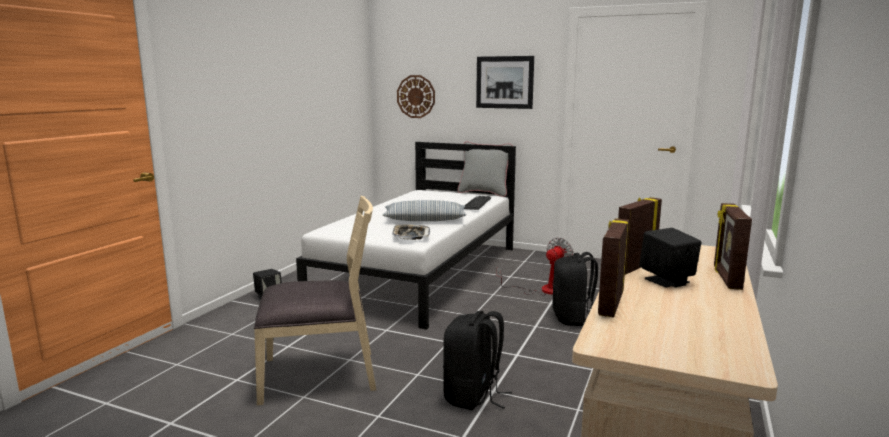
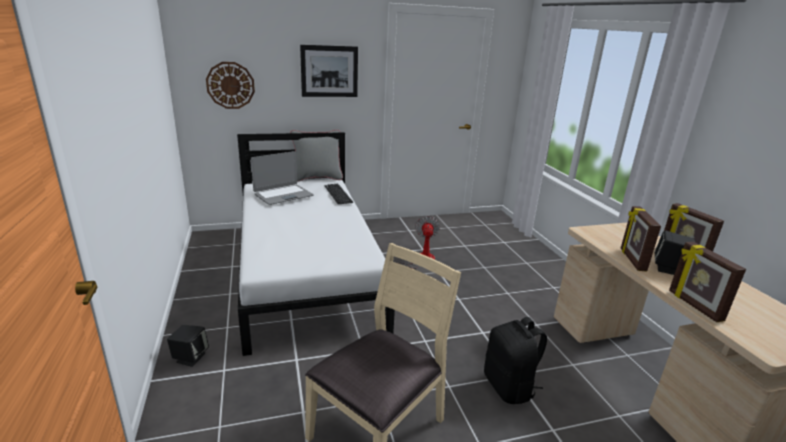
camera: 40 degrees left, 10 degrees up
(410, 235) = (352, 252): tray -> none
(425, 220) = (327, 226): pillow -> none
(428, 198) = (283, 195): none -> laptop
(573, 318) = (470, 282): black backpack -> none

